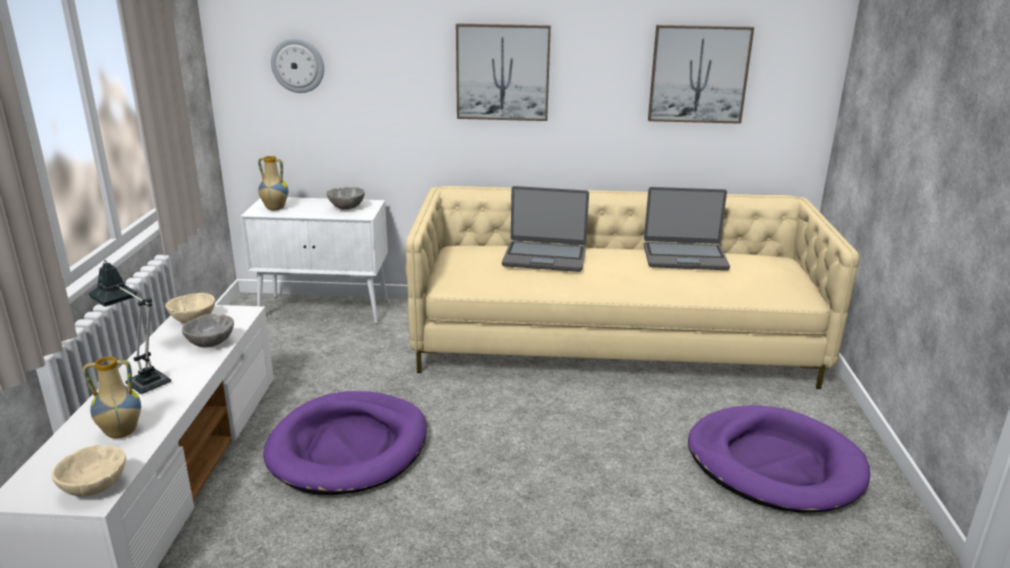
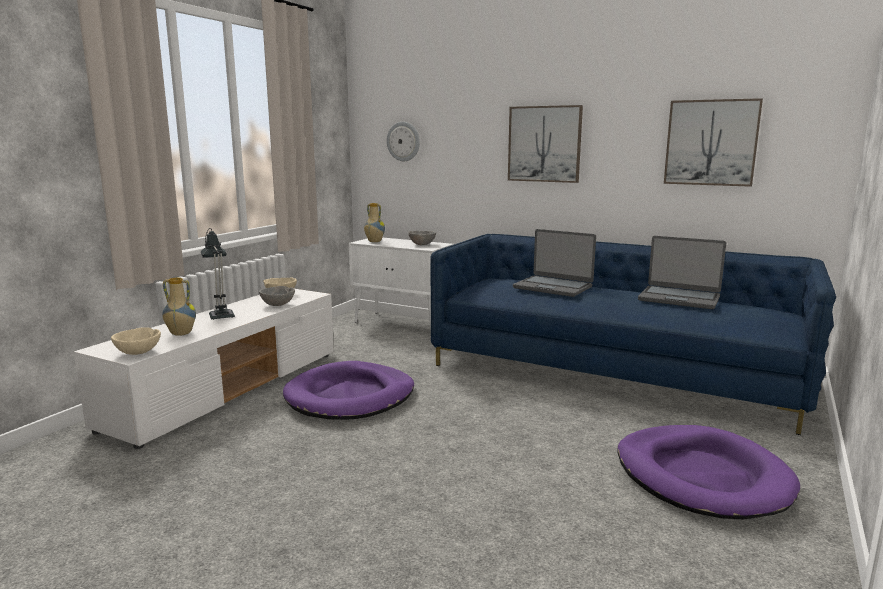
camera: 25 degrees right, 10 degrees down
(613, 343) = (612, 372): beige sofa -> blue sofa

